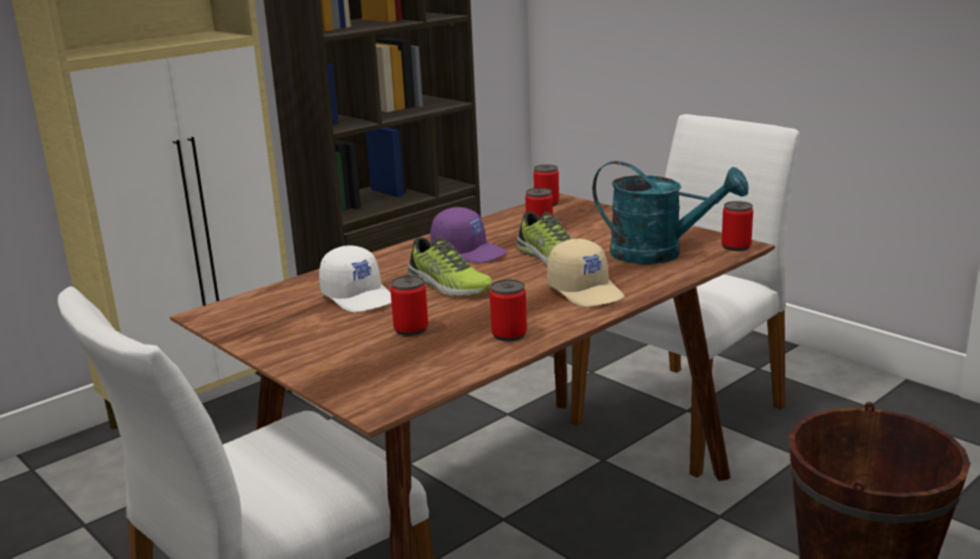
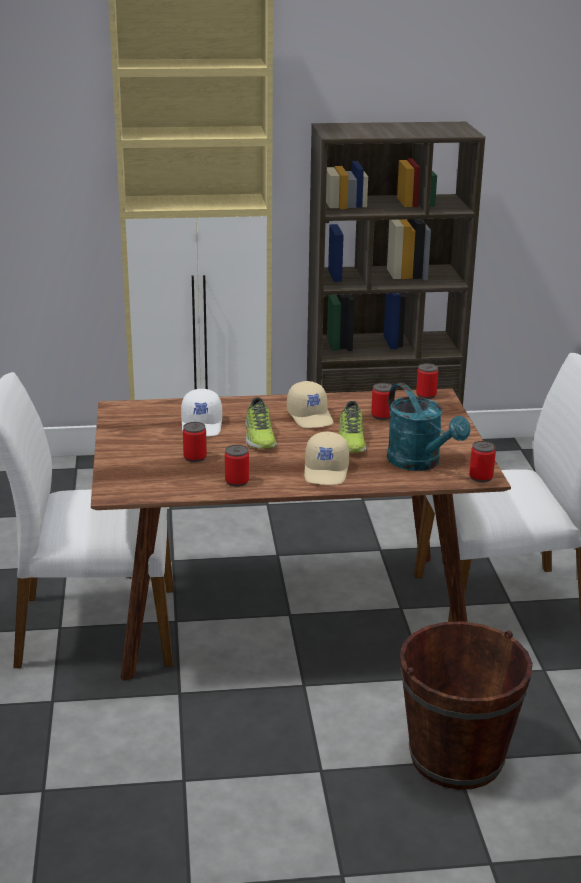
camera: 35 degrees right, 5 degrees up
(469, 252) = (311, 417): purple cap -> beige cap

